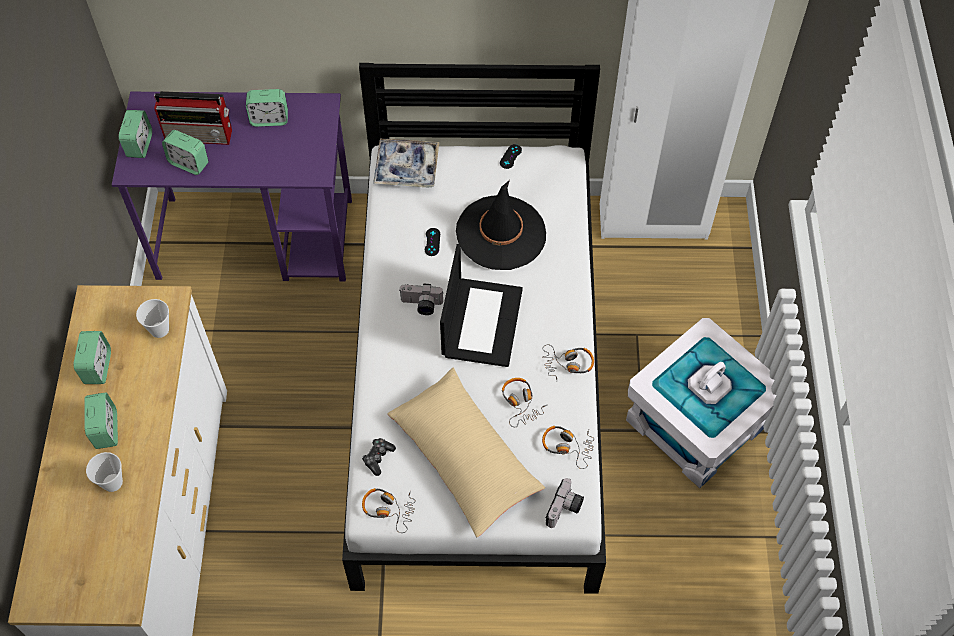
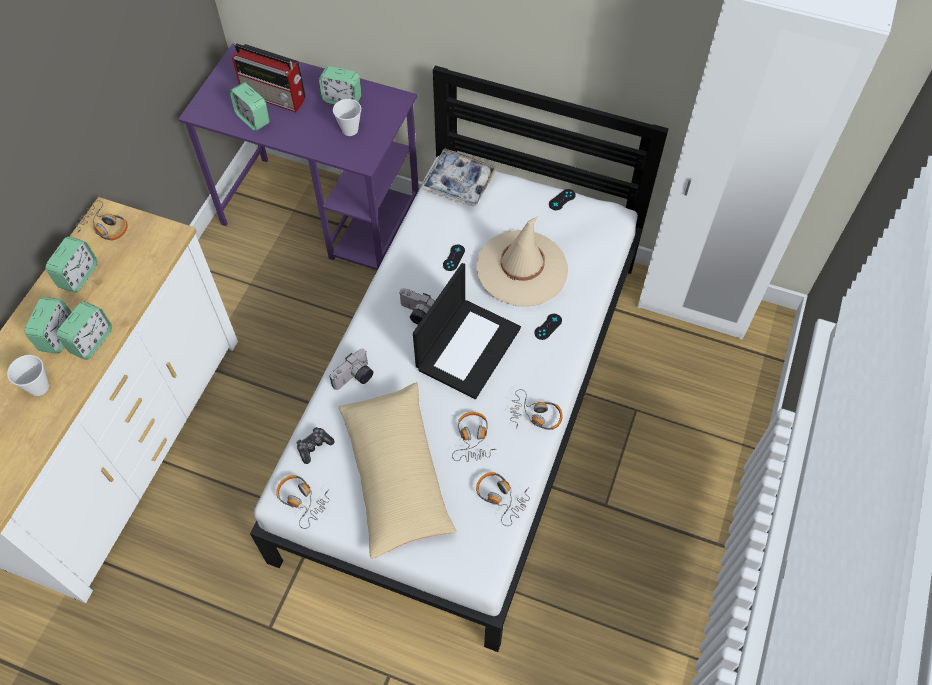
camera: 20 degrees right, 0 degrees up
(100, 312) = (105, 227): none -> headphones
(139, 145) = (218, 91): alarm clock -> alarm clock (91, 341)
(159, 329) = (149, 258): cup -> cup (350, 130)
(501, 233) = (522, 268): black hat -> beige hat
(546, 280) = (548, 326): none -> black game controller
(565, 510) = (472, 561): camera -> camera (355, 378)
(695, 422) = (661, 515): white storage box -> none

